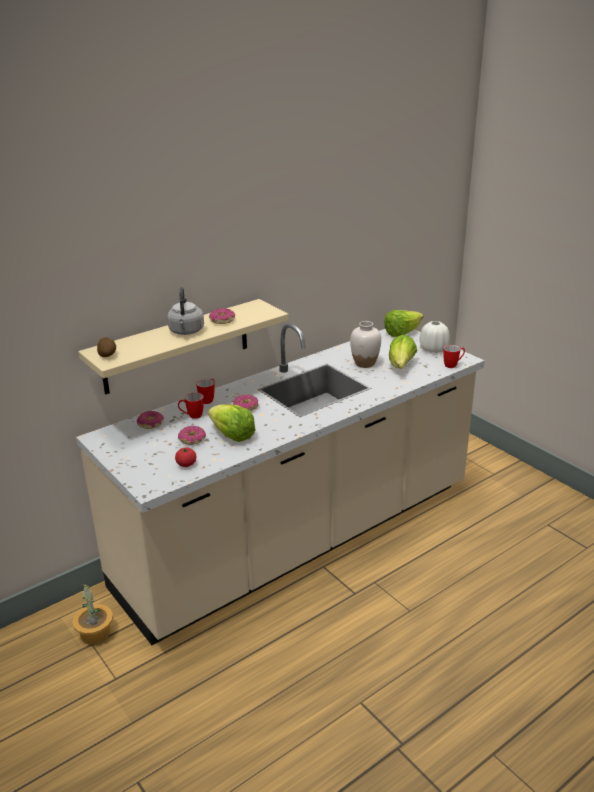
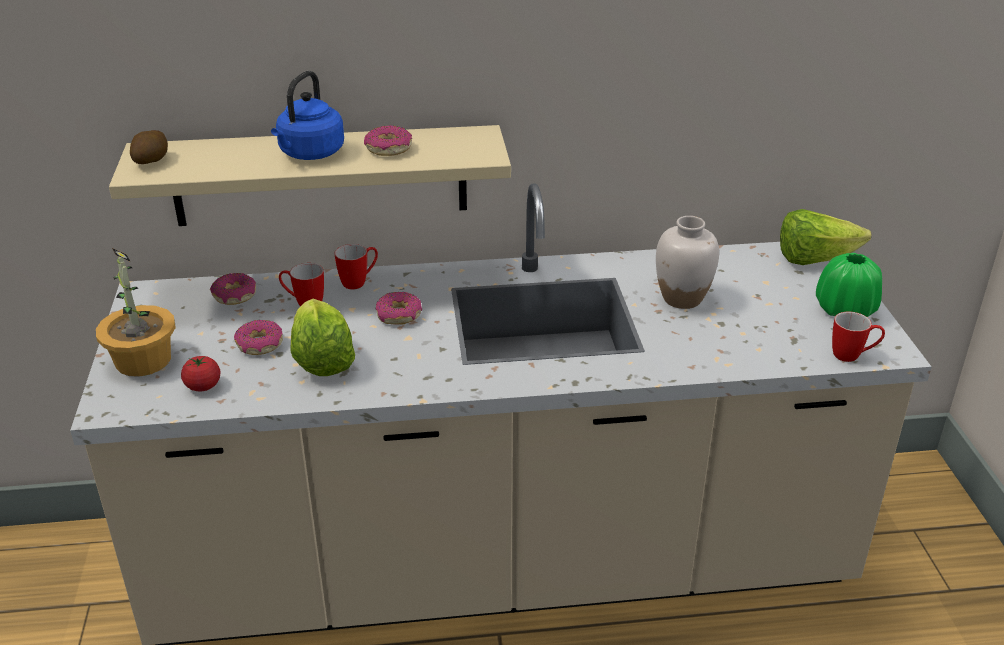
camera: 30 degrees right, 5 degrees up
(95, 634) = (106, 590): potted plant -> potted plant (142, 360)
(186, 332) = (309, 154): grey kettle -> blue kettle
(401, 366) = (745, 325): lettuce -> none
(433, 349) = (845, 310): white vase -> green vase

